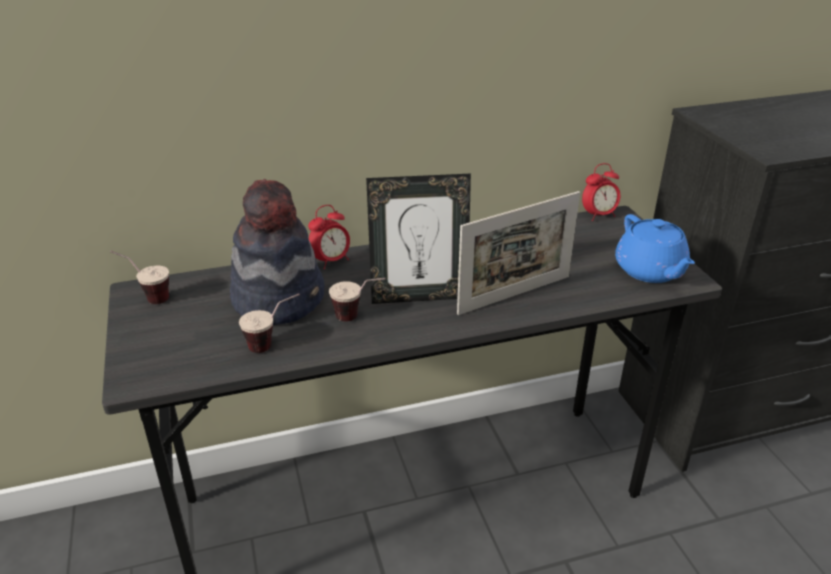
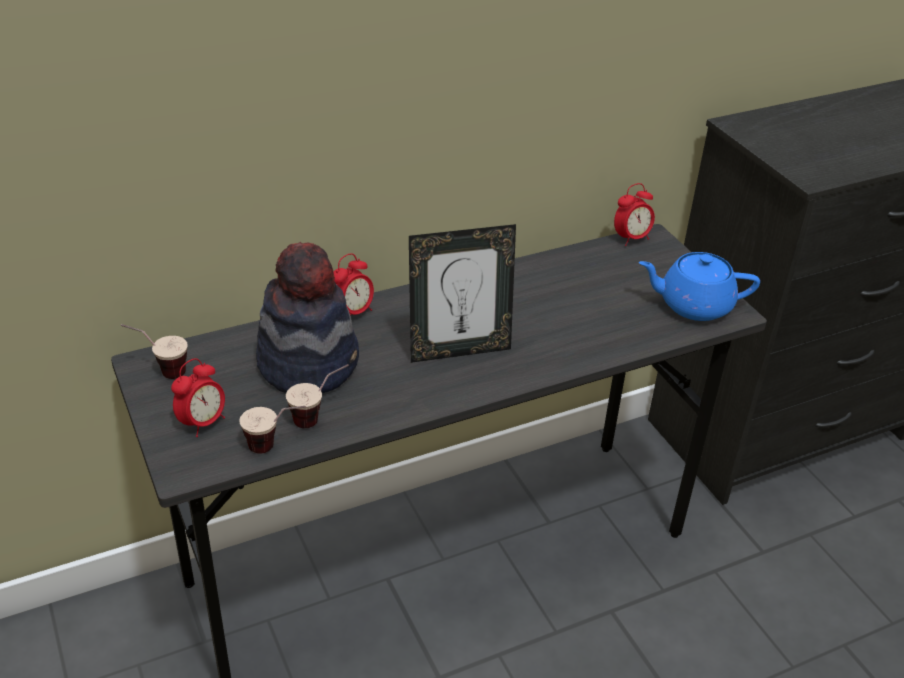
camera: 10 degrees left, 5 degrees up
(167, 342) = (203, 423): none -> alarm clock
(359, 318) = (401, 380): cup -> cup (275, 447)
(514, 295) = (558, 342): picture frame -> none
(650, 271) = (693, 305): blue teapot -> blue teapot turned 120 degrees clockwise

